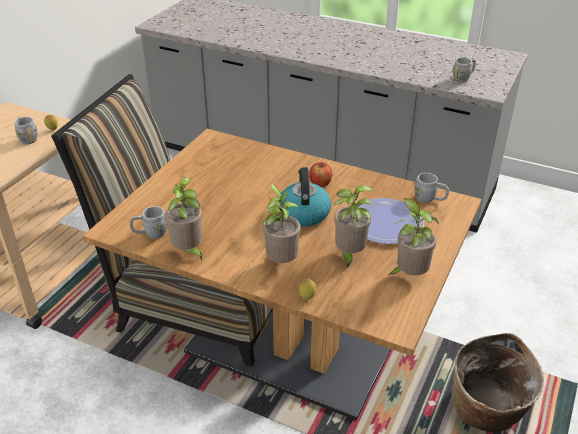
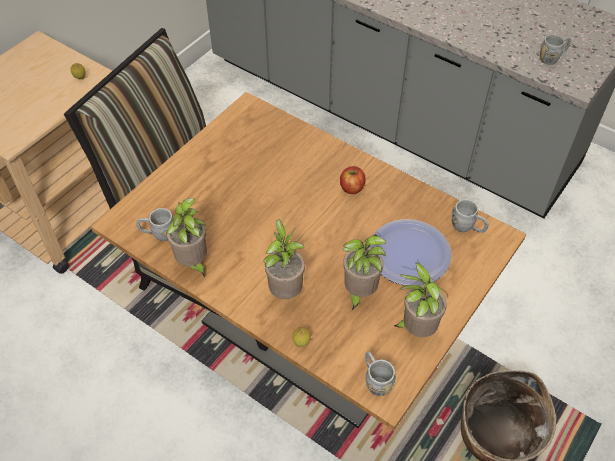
camera: 10 degrees right, 15 degrees up
(27, 138) = (52, 88): grey mug -> grey mug (375, 380)
(303, 213) = (324, 227): kettle -> none

